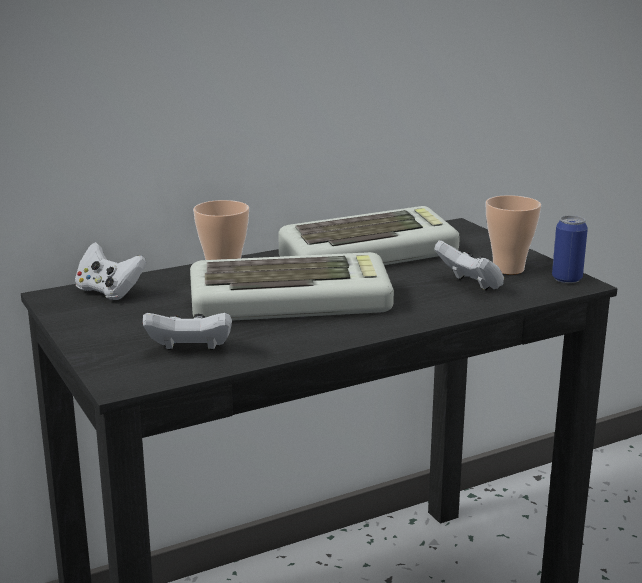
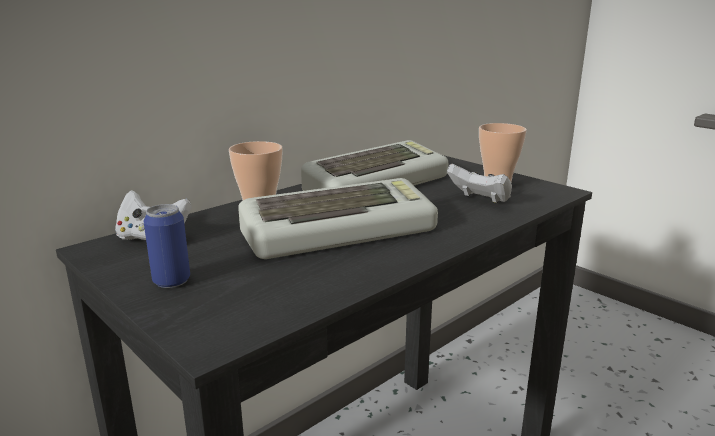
camera: 15 degrees left, 0 degrees up
(190, 351) = (269, 292): white game controller -> none
(567, 279) = (548, 188): can -> can (171, 281)

